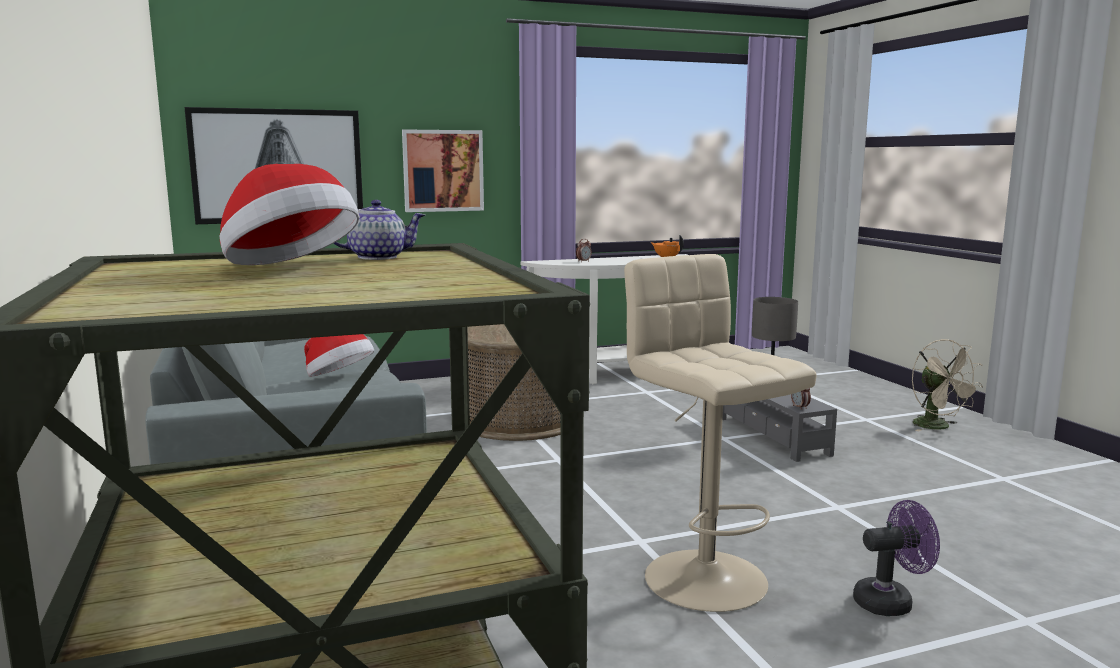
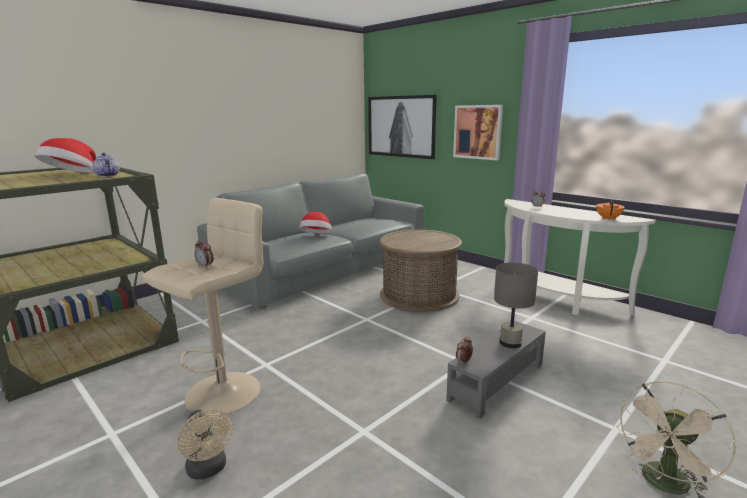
camera: 65 degrees right, 5 degrees up
(723, 358) = (205, 266): none -> alarm clock
(891, 602) = (208, 470): purple fan -> beige fan

